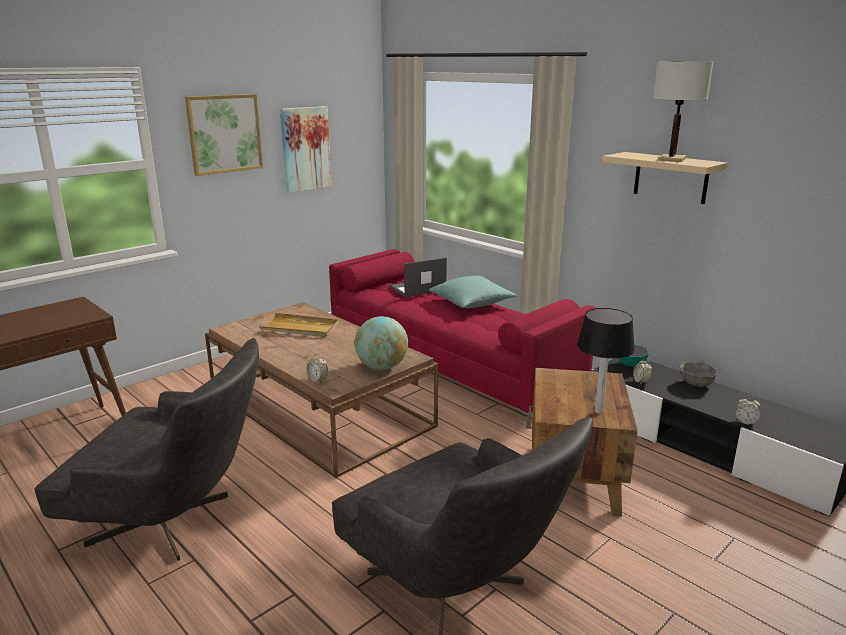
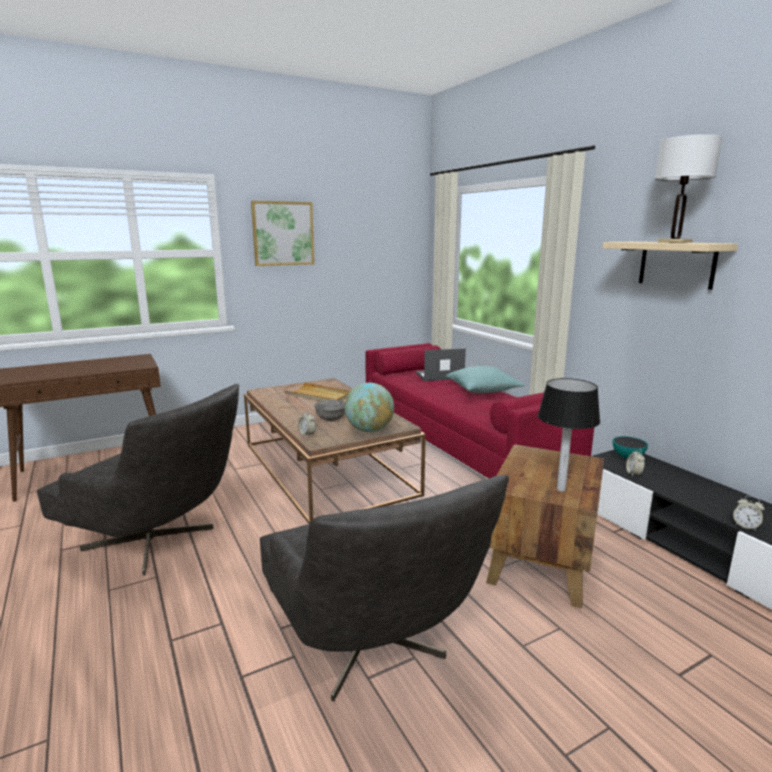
camera: 15 degrees right, 5 degrees down
(305, 149) = (354, 251): picture -> none
(695, 383) = (696, 482): grey bowl -> grey bowl (331, 418)

